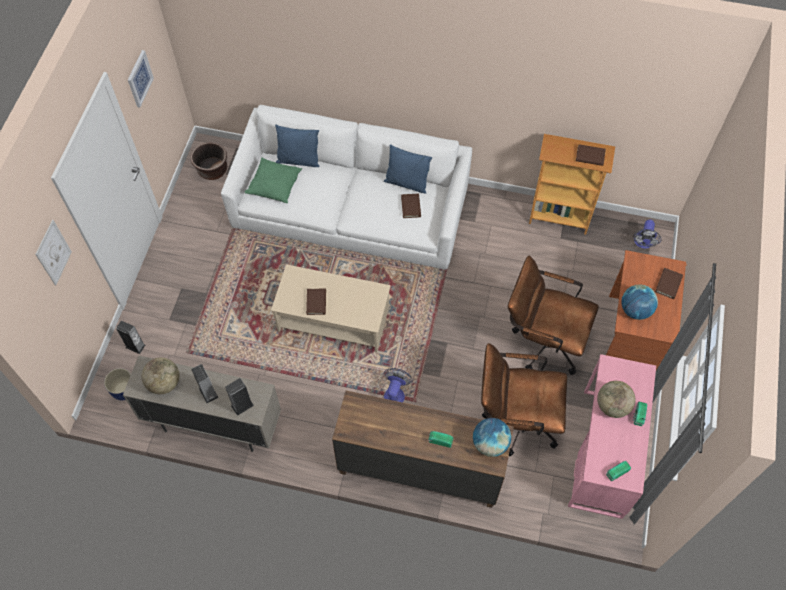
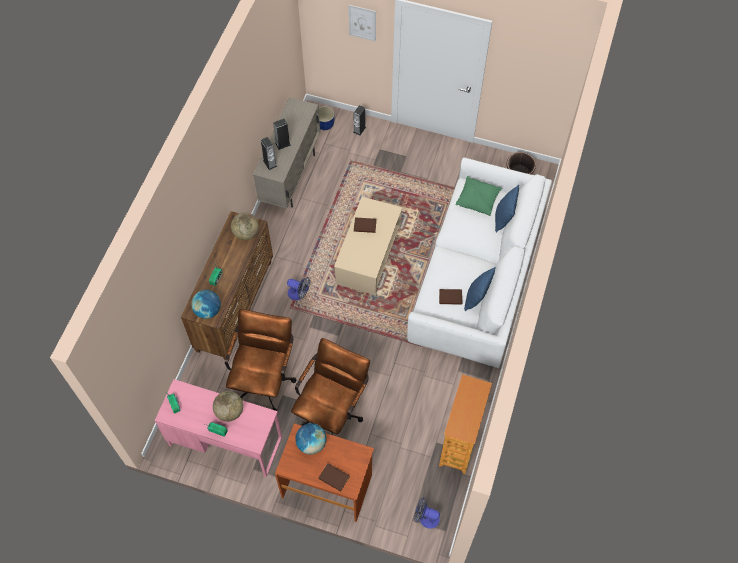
camera: 95 degrees right, 0 degrees up
(139, 78) = (523, 65): picture -> none
(164, 383) = (294, 119): globe -> globe (246, 233)
(590, 156) = (463, 419): brown book -> none

